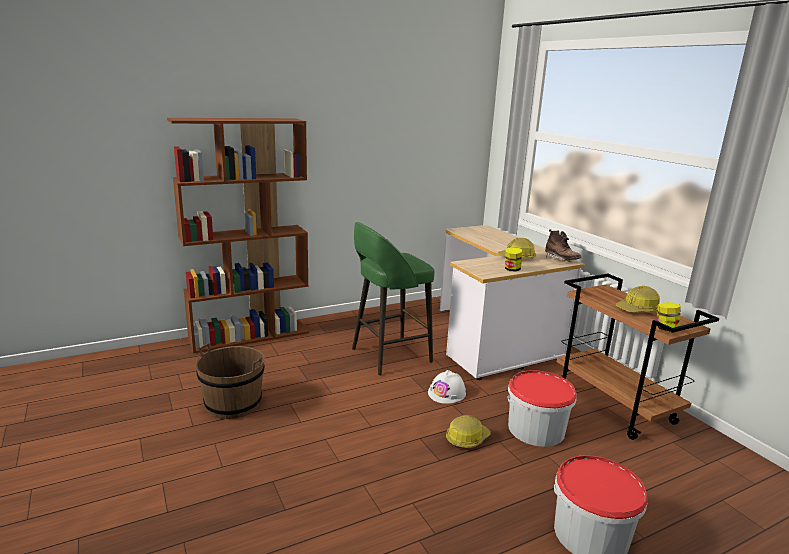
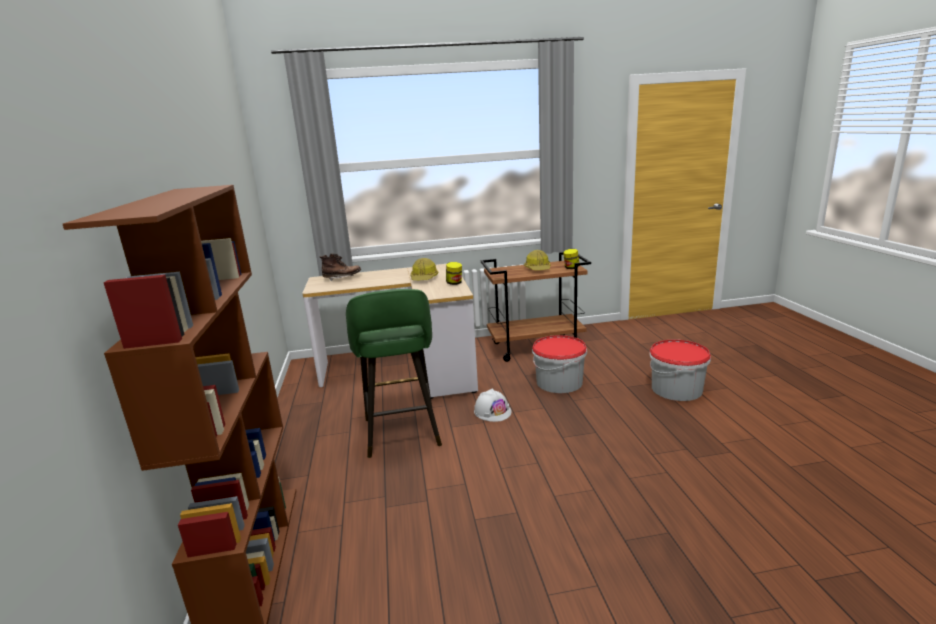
camera: 70 degrees left, 0 degrees up
(233, 404) = (457, 575): brown bucket -> none
(467, 439) = (567, 414): hard hat -> none
(561, 260) = (440, 267): brown boot -> brown boot (342, 278)

